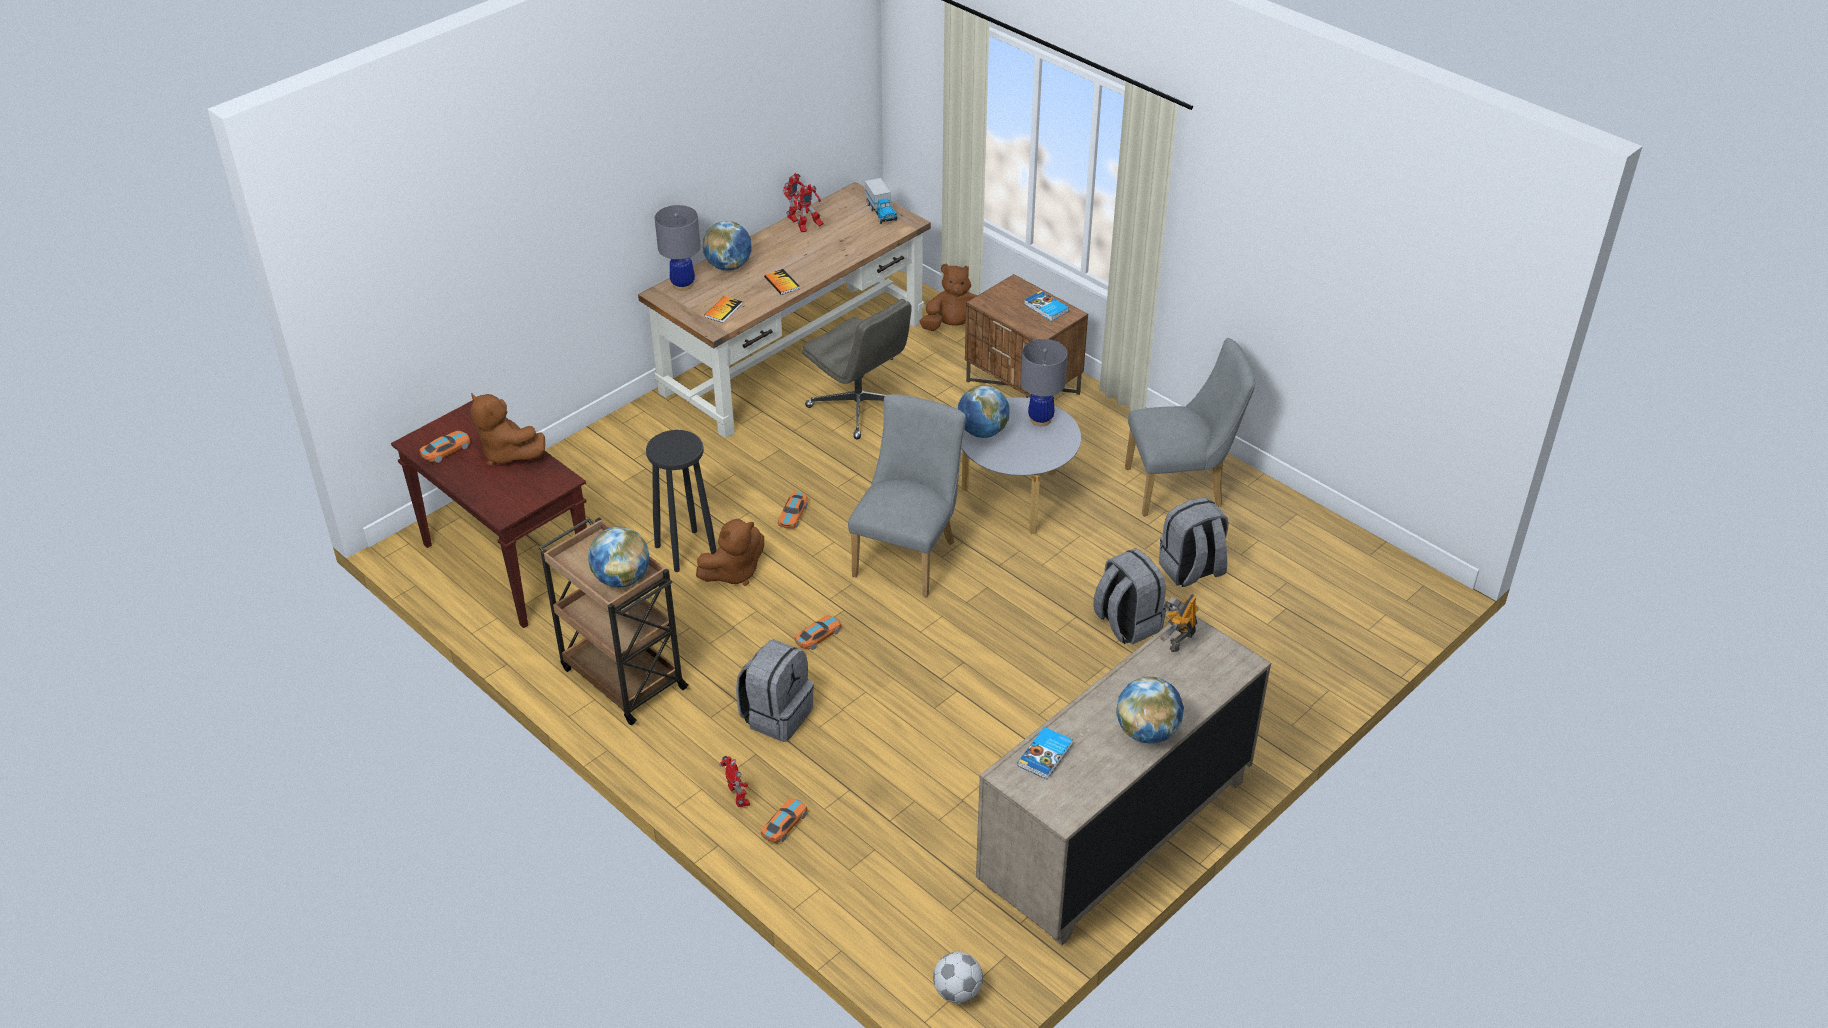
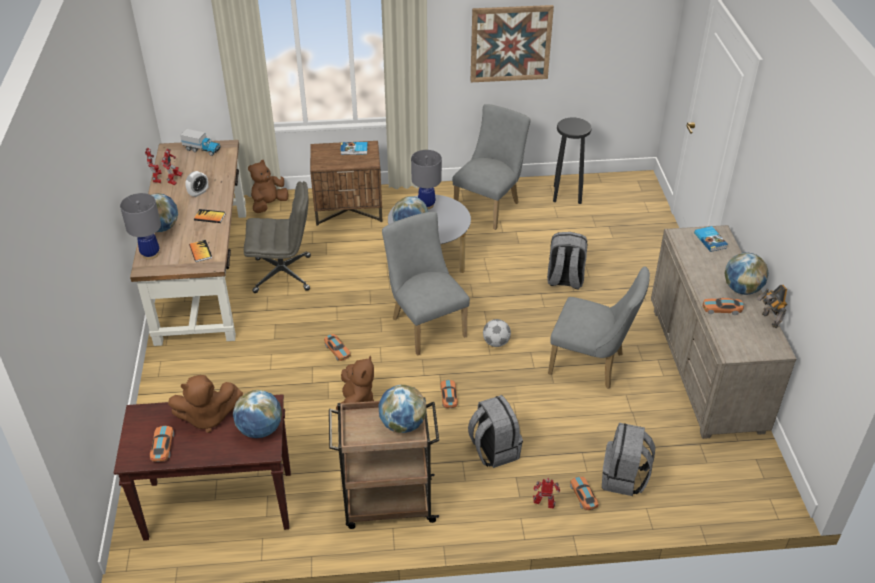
camera: 50 degrees left, 0 degrees up
(524, 494) = (260, 430): none -> globe
(685, 550) = (310, 412): black stool -> black stool (566, 194)
(809, 253) = (198, 193): none -> alarm clock
(957, 991) = (766, 493): football -> football (496, 343)
(1002, 725) = (592, 365): none -> grey chair
(1046, 755) = (729, 332): book -> book (710, 240)
(1084, 730) = (721, 309): none -> toy car
(1178, 640) = (684, 243): toy robot -> toy robot (768, 320)
(1191, 570) = (551, 238): grey backpack -> grey backpack (624, 478)
(1286, 268) = (510, 43): none -> picture

